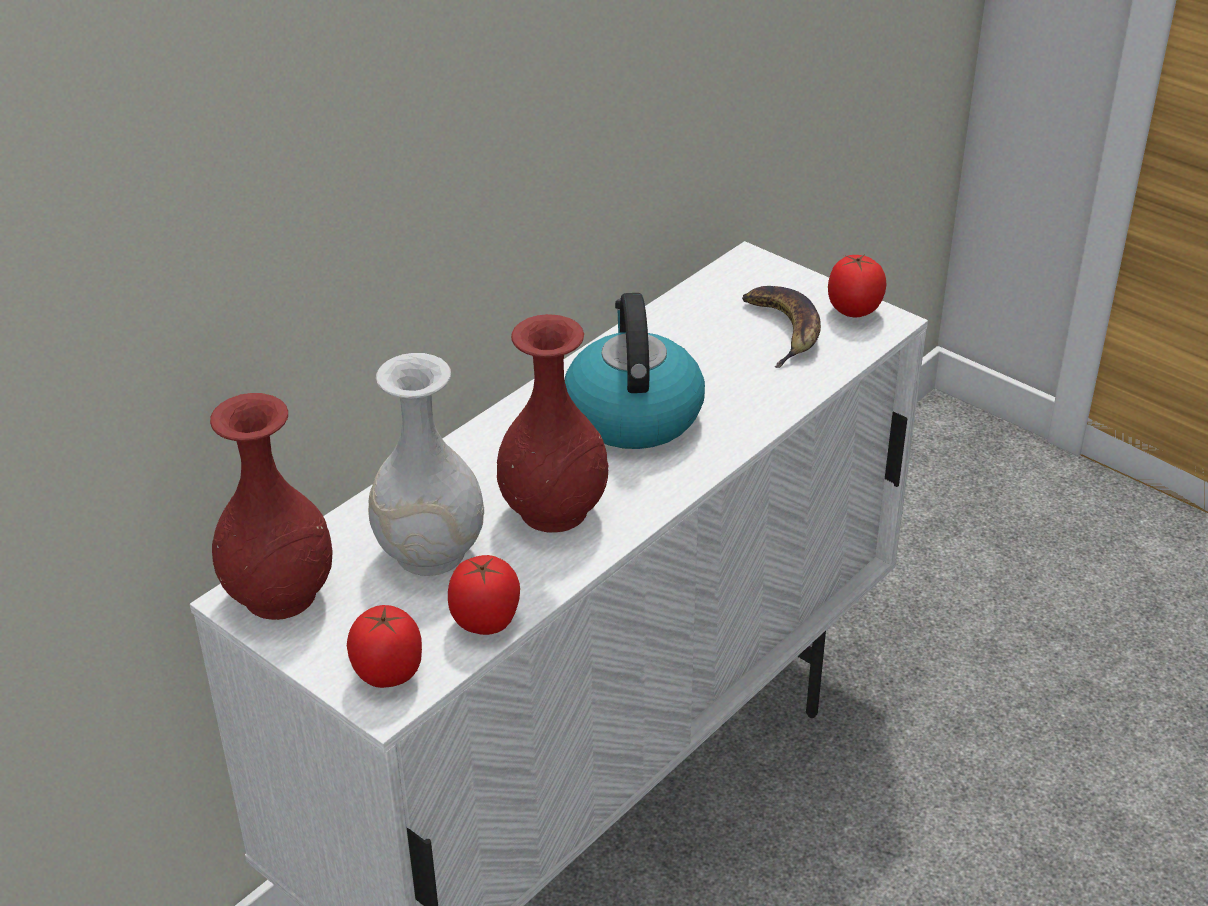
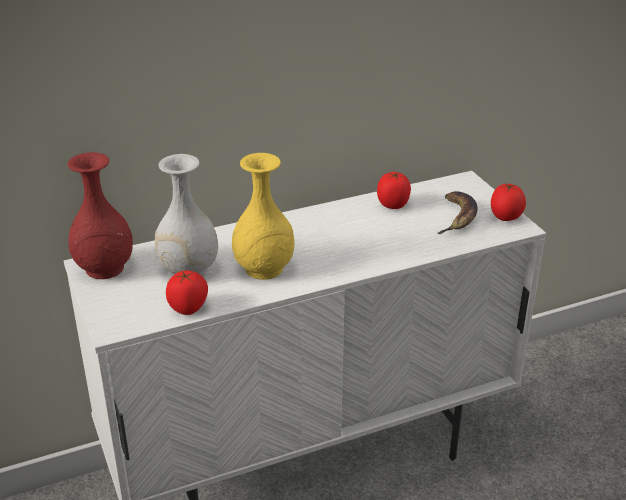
camera: 25 degrees right, 5 degrees down
(389, 673) = (124, 317): tomato -> tomato (393, 205)
(555, 511) = (264, 269): red vase -> yellow vase
(632, 413) = (342, 235): kettle -> none

